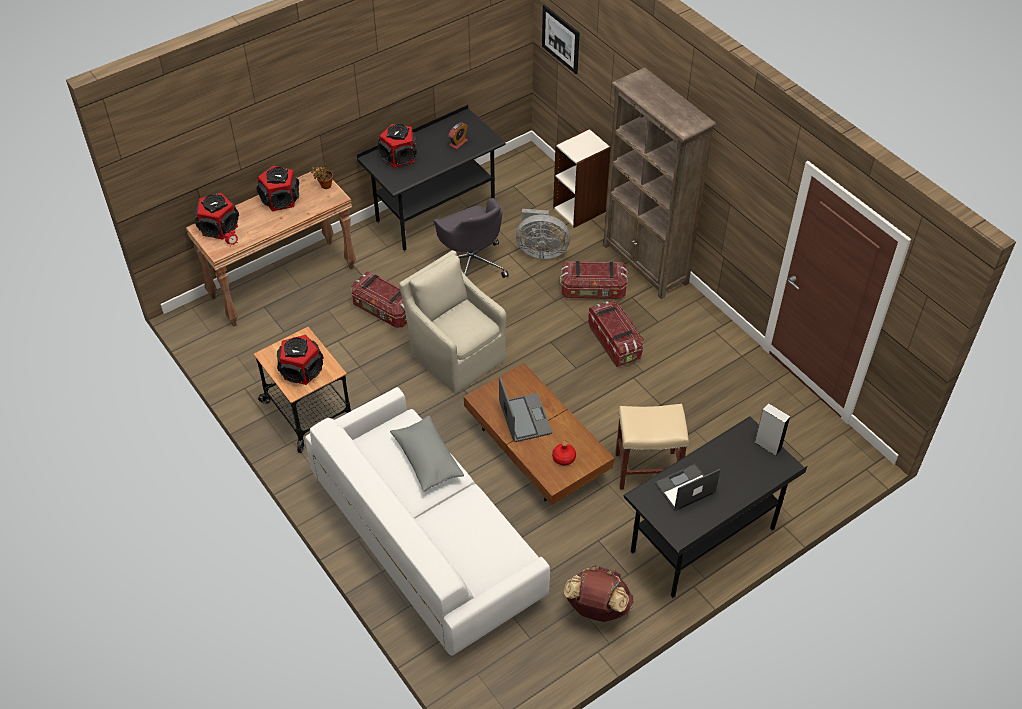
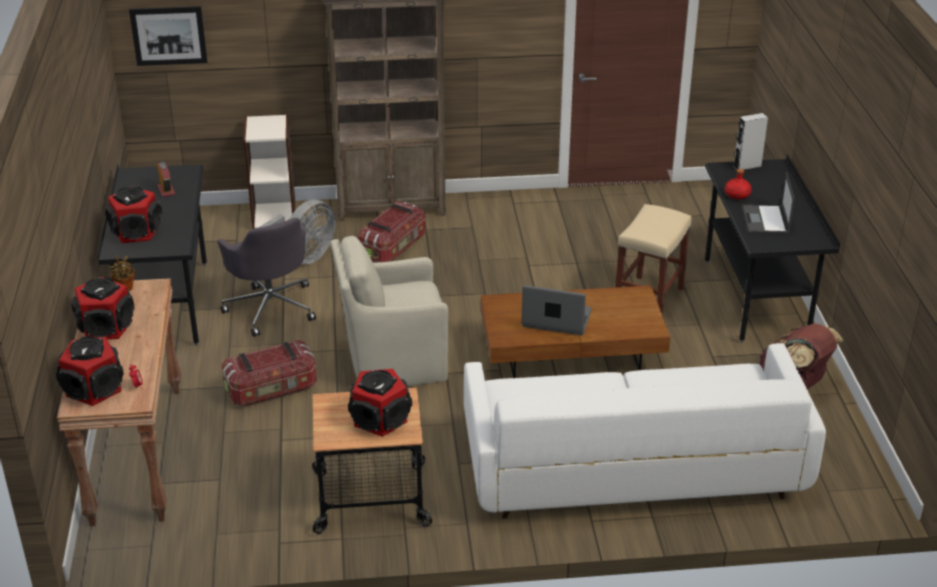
camera: 60 degrees left, 15 degrees down
(427, 460) = (573, 388): grey pillow -> none
(471, 264) = (271, 307): grey office chair -> grey office chair turned 60 degrees clockwise
(564, 458) = (628, 313): red bottle -> red bottle (737, 194)
(615, 342) = (474, 259): storage box -> none

